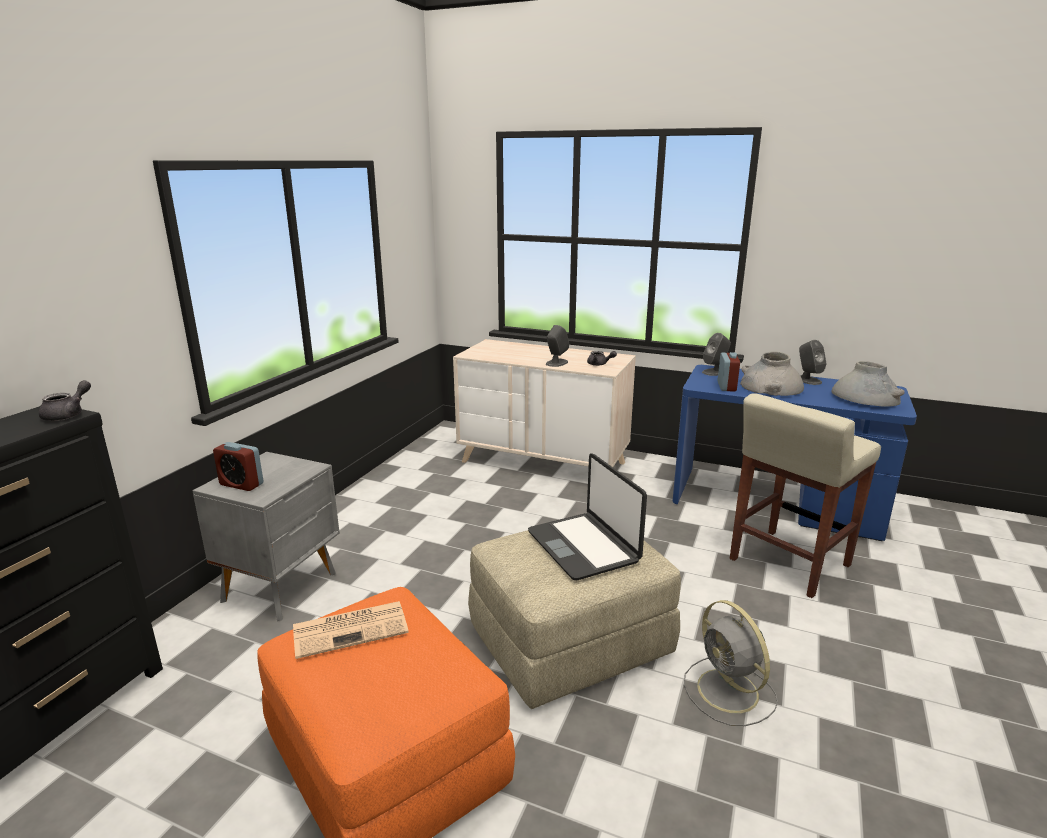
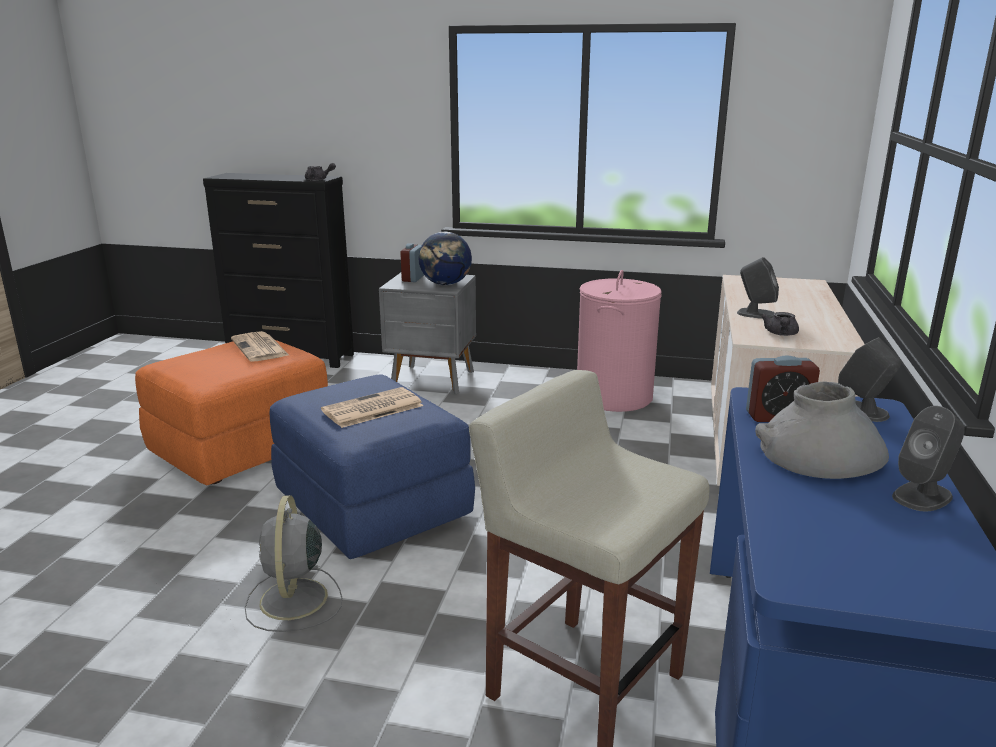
camera: 80 degrees right, 0 degrees up
(290, 468) = (445, 284): none -> globe
(403, 492) = (614, 396): none -> pink laundry basket
(570, 641) = (374, 505): beige ottoman -> blue ottoman
(584, 546) = (371, 409): laptop -> newspaper
(729, 692) = (293, 601): grey fan -> grey fan turned 60 degrees counterclockwise
(865, 398) = (852, 550): grey vase -> none

